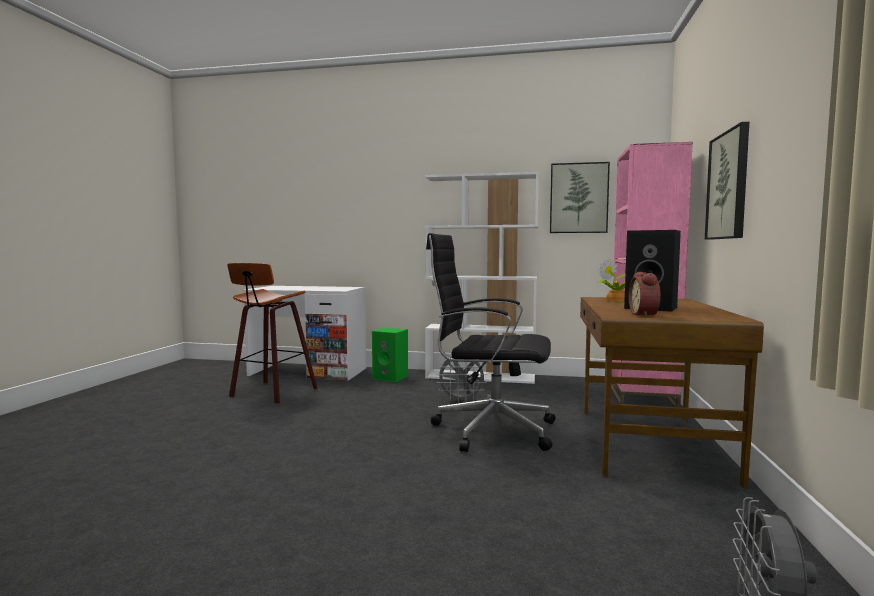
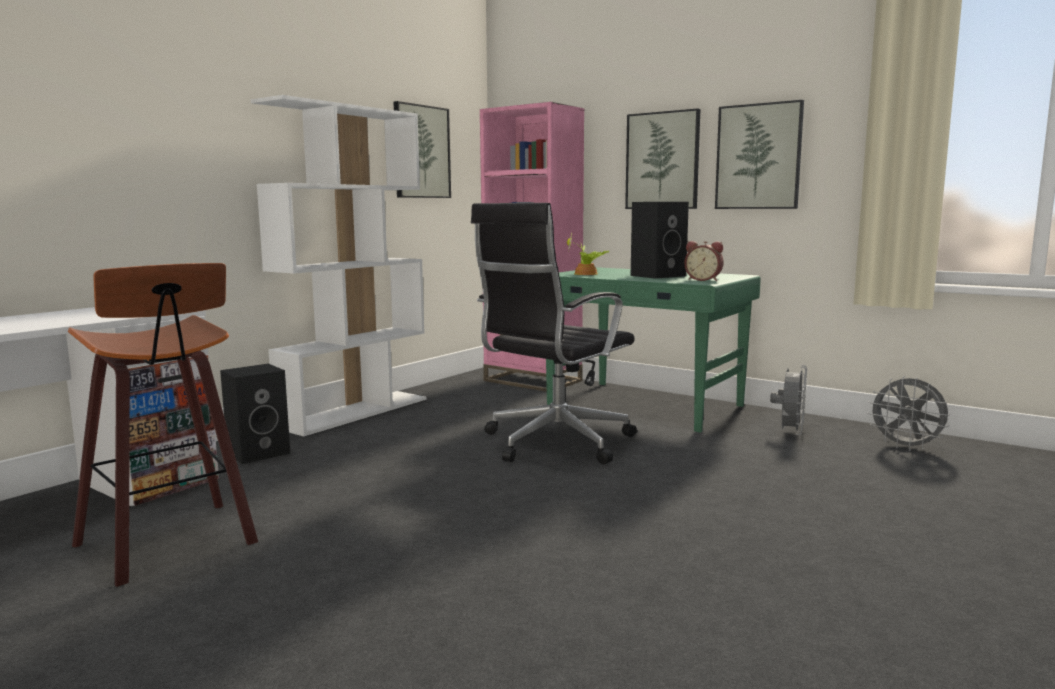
camera: 65 degrees left, 5 degrees up
(391, 377) = (259, 452): green speaker -> black speaker
(461, 401) = (438, 437): grey fan -> grey fan (789, 432)
(648, 443) = (644, 405): brown desk -> green desk
(780, 169) = (758, 157): none -> picture

